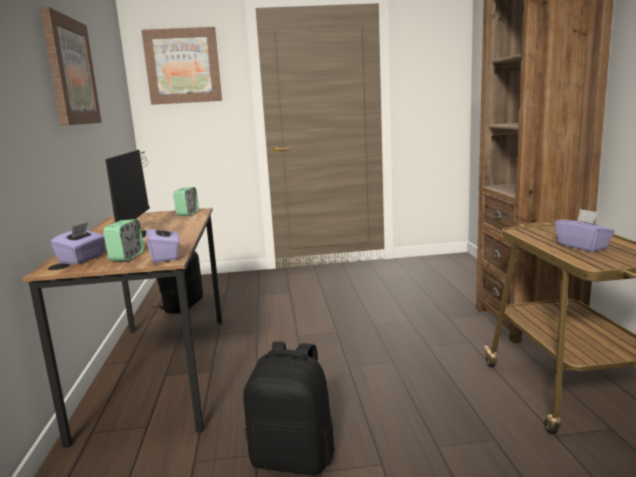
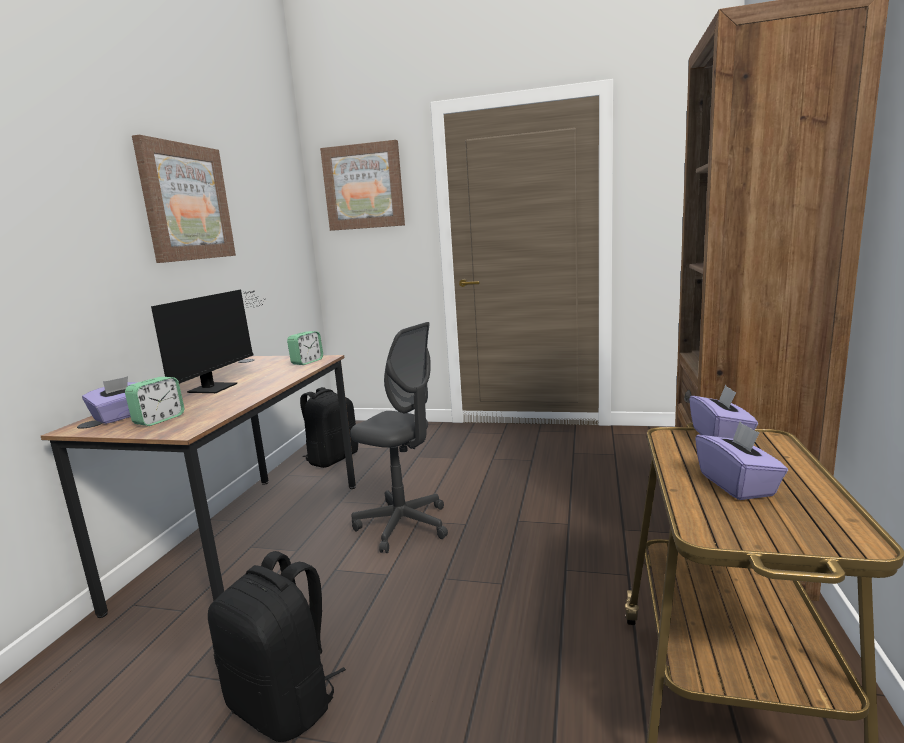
camera: 20 degrees right, 0 degrees up
(165, 257) = (190, 425): purple tissue box -> purple tissue box (720, 437)
(287, 341) = (403, 525): none -> grey office chair

